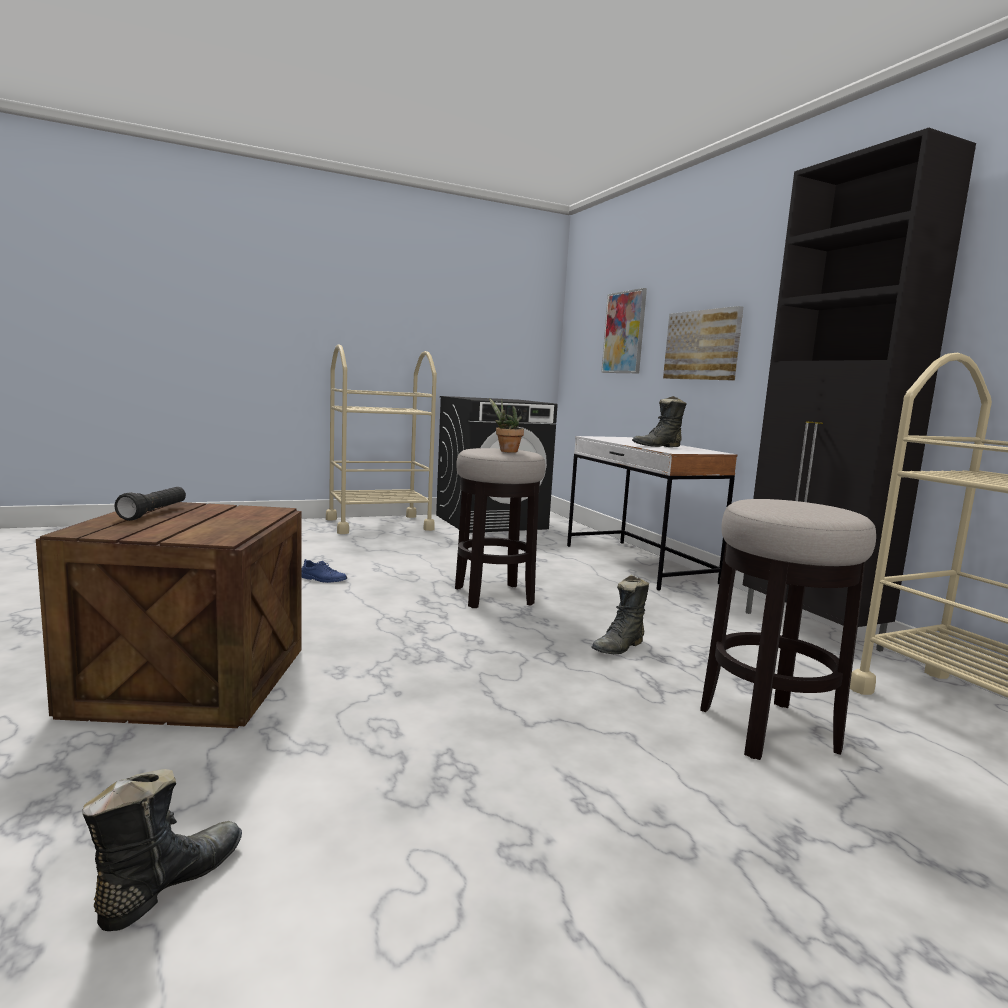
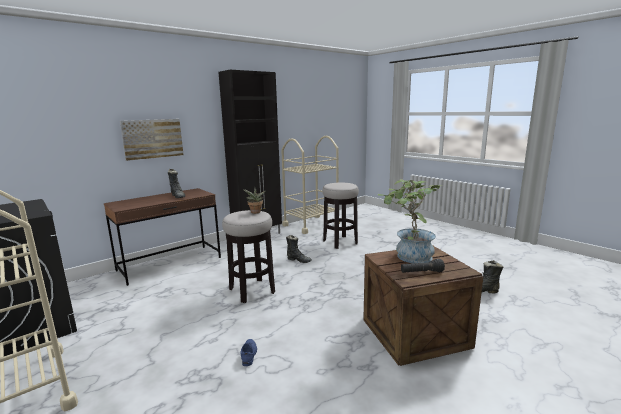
camera: 105 degrees left, 5 degrees up
(224, 521) = (408, 256): none -> potted plant
(624, 332) = (58, 132): picture -> none
(637, 564) = (170, 264): white desk -> brown desk

